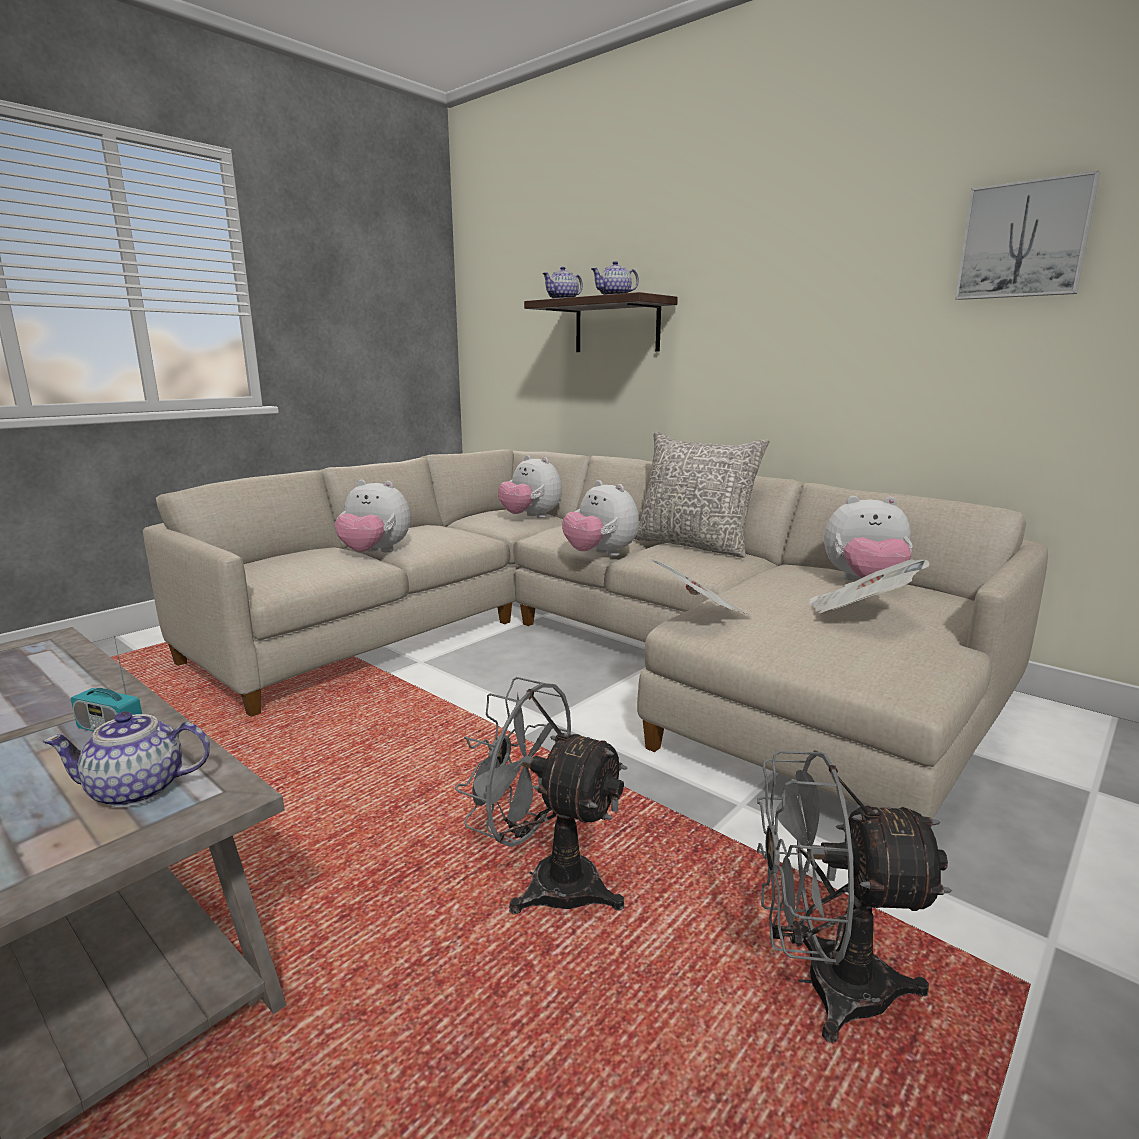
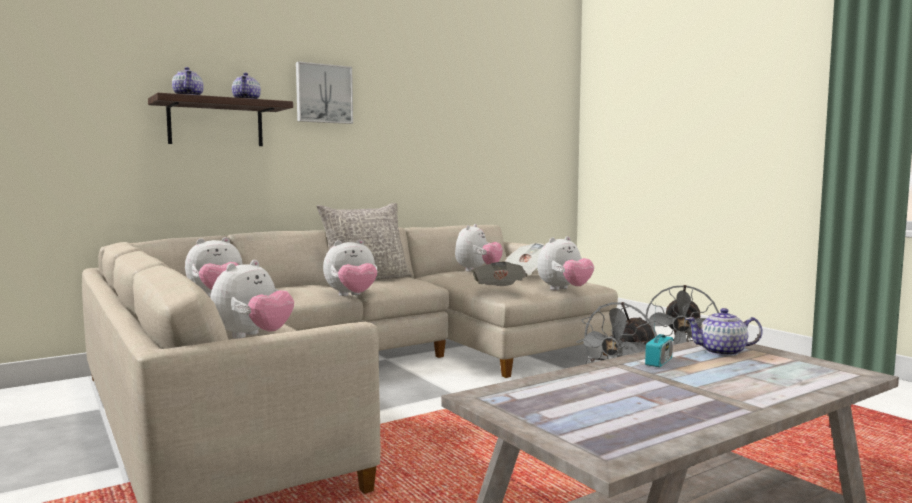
camera: 75 degrees left, 10 degrees down
(138, 790) = (723, 352): teapot -> teapot turned 90 degrees clockwise
(803, 662) = (564, 290): none -> plush toy
(1024, 240) = (463, 102): picture -> picture (323, 94)

